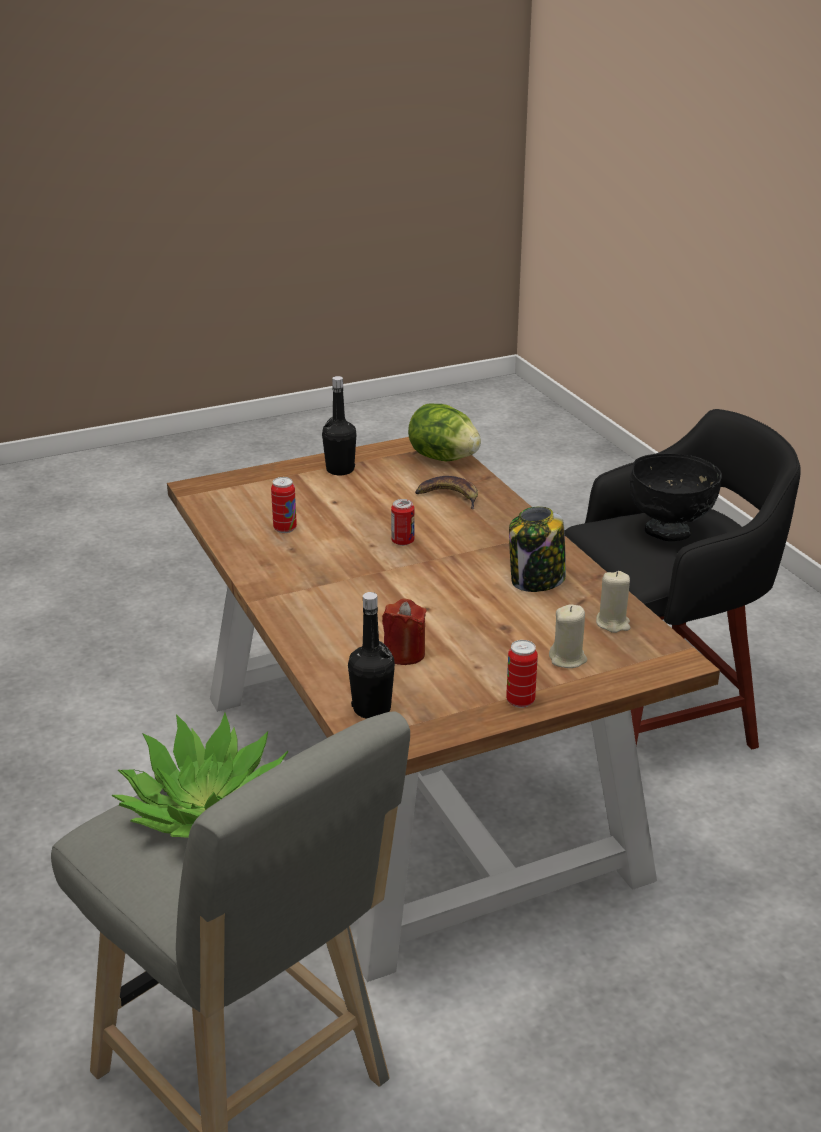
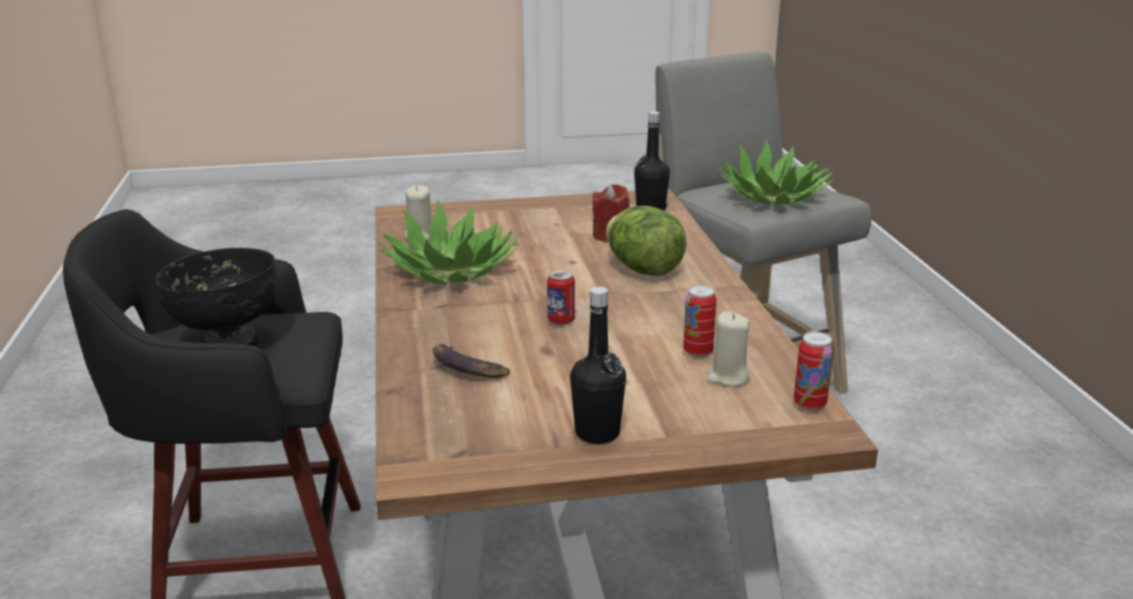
camera: 165 degrees left, 5 degrees down
(443, 458) = (426, 433): lettuce -> lettuce (643, 269)
(520, 701) = (539, 205): can -> can (809, 404)
(536, 580) = (451, 270): jar -> potted plant
(568, 659) = (481, 220): beige candle -> beige candle (728, 377)

